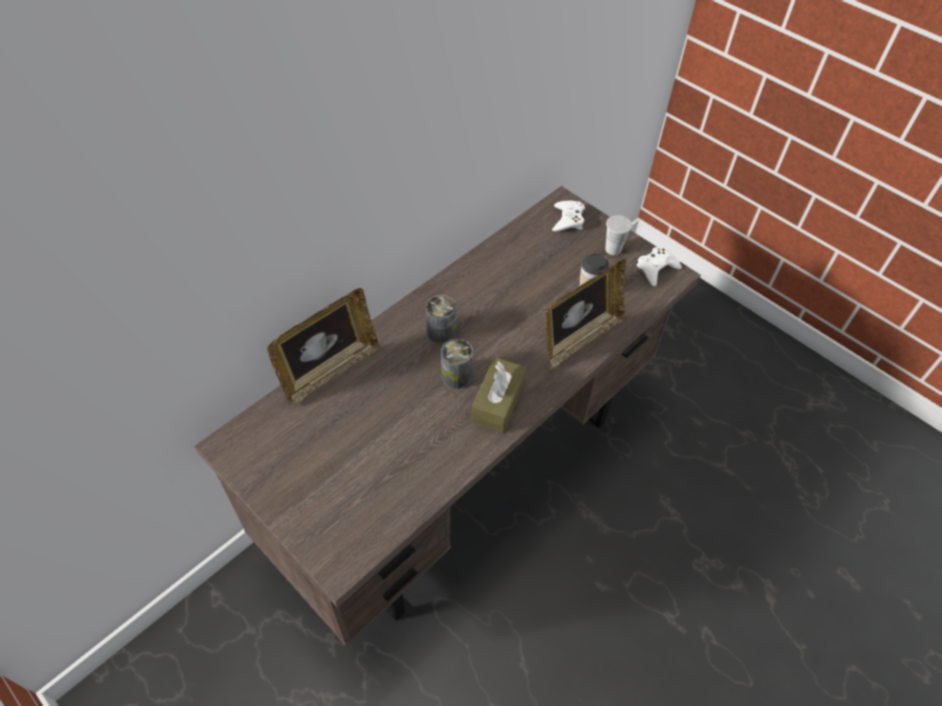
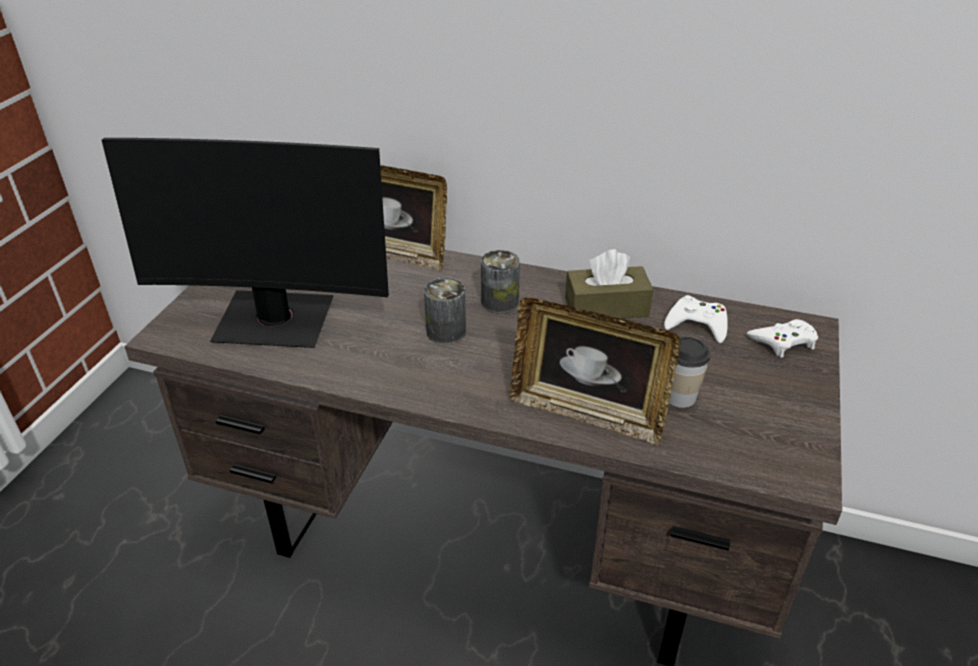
camera: 65 degrees right, 15 degrees down
(373, 479) = (275, 321): none -> monitor
(498, 402) = (431, 374): brown tissue box -> brown tissue box (606, 307)
(613, 249) = (780, 398): white cup -> none
(656, 268) = (794, 453): white game controller -> white game controller (697, 324)

